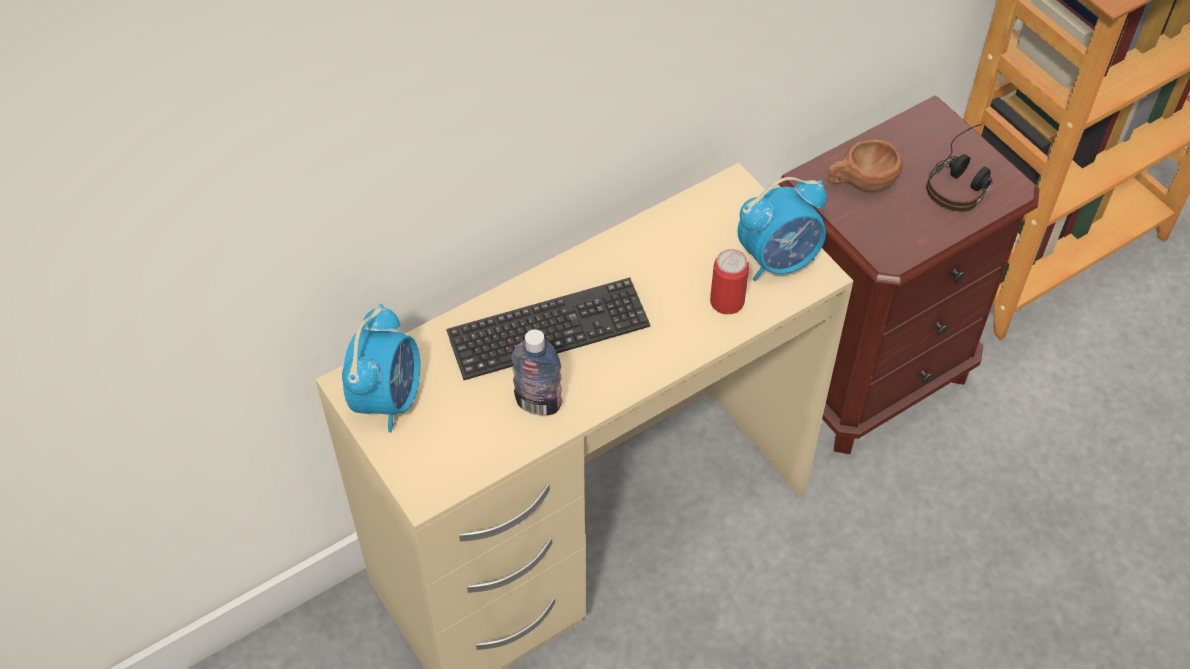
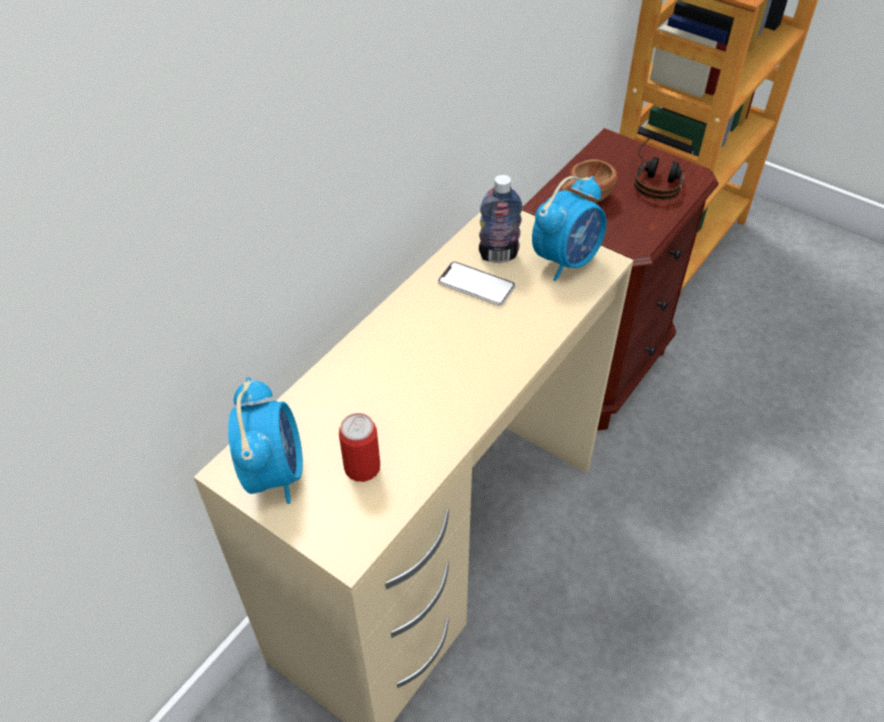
camera: 20 degrees left, 5 degrees down
(538, 404) = (420, 434): bottle -> bottle (498, 255)
(548, 331) = (400, 369): keyboard -> none
(668, 261) = (476, 285): none -> phone
(727, 301) = (541, 303): can -> can (362, 467)

